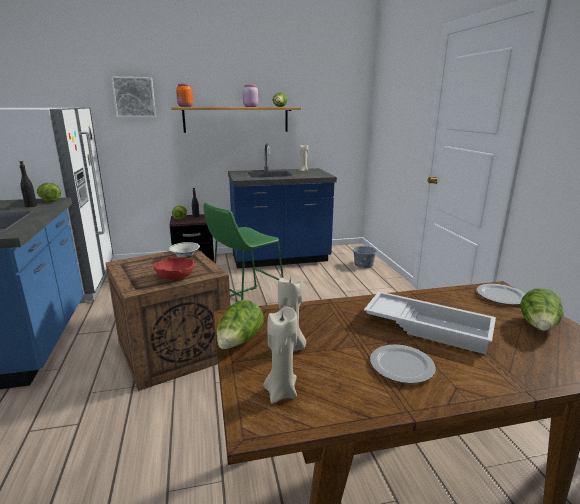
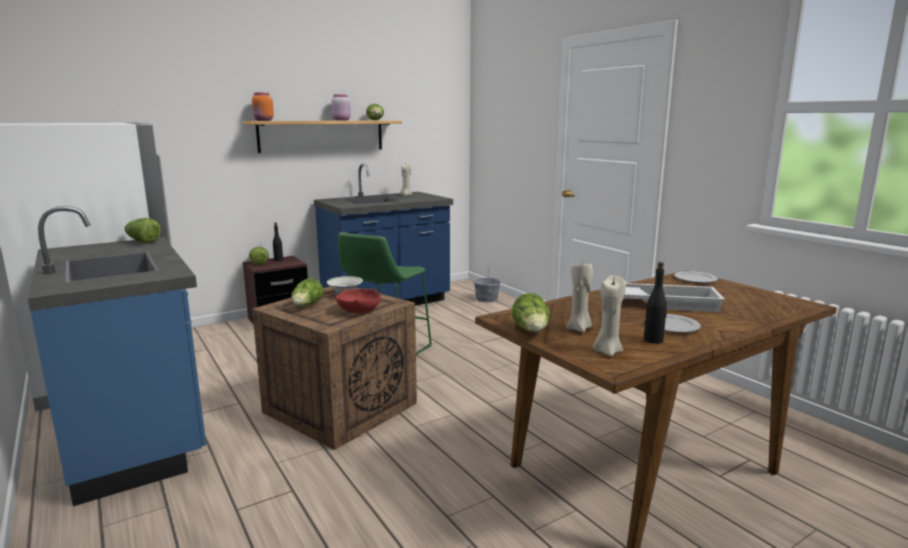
camera: 20 degrees left, 5 degrees down
(31, 206) = (131, 248): black bottle -> black bottle (653, 340)
(134, 97) = (194, 109): picture -> none
(538, 326) = (738, 293): lettuce -> lettuce (307, 306)

